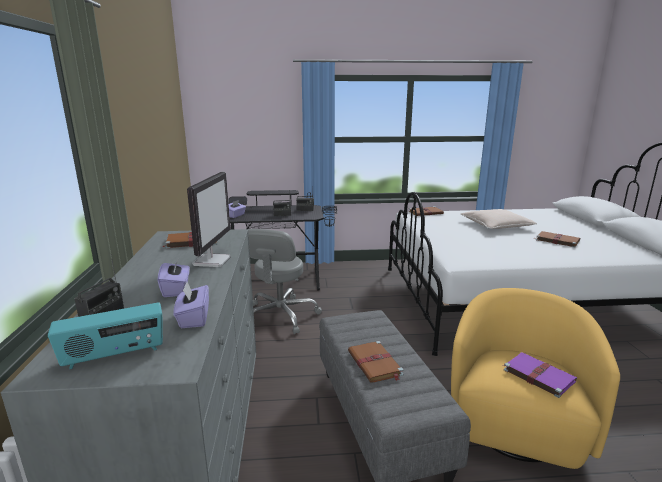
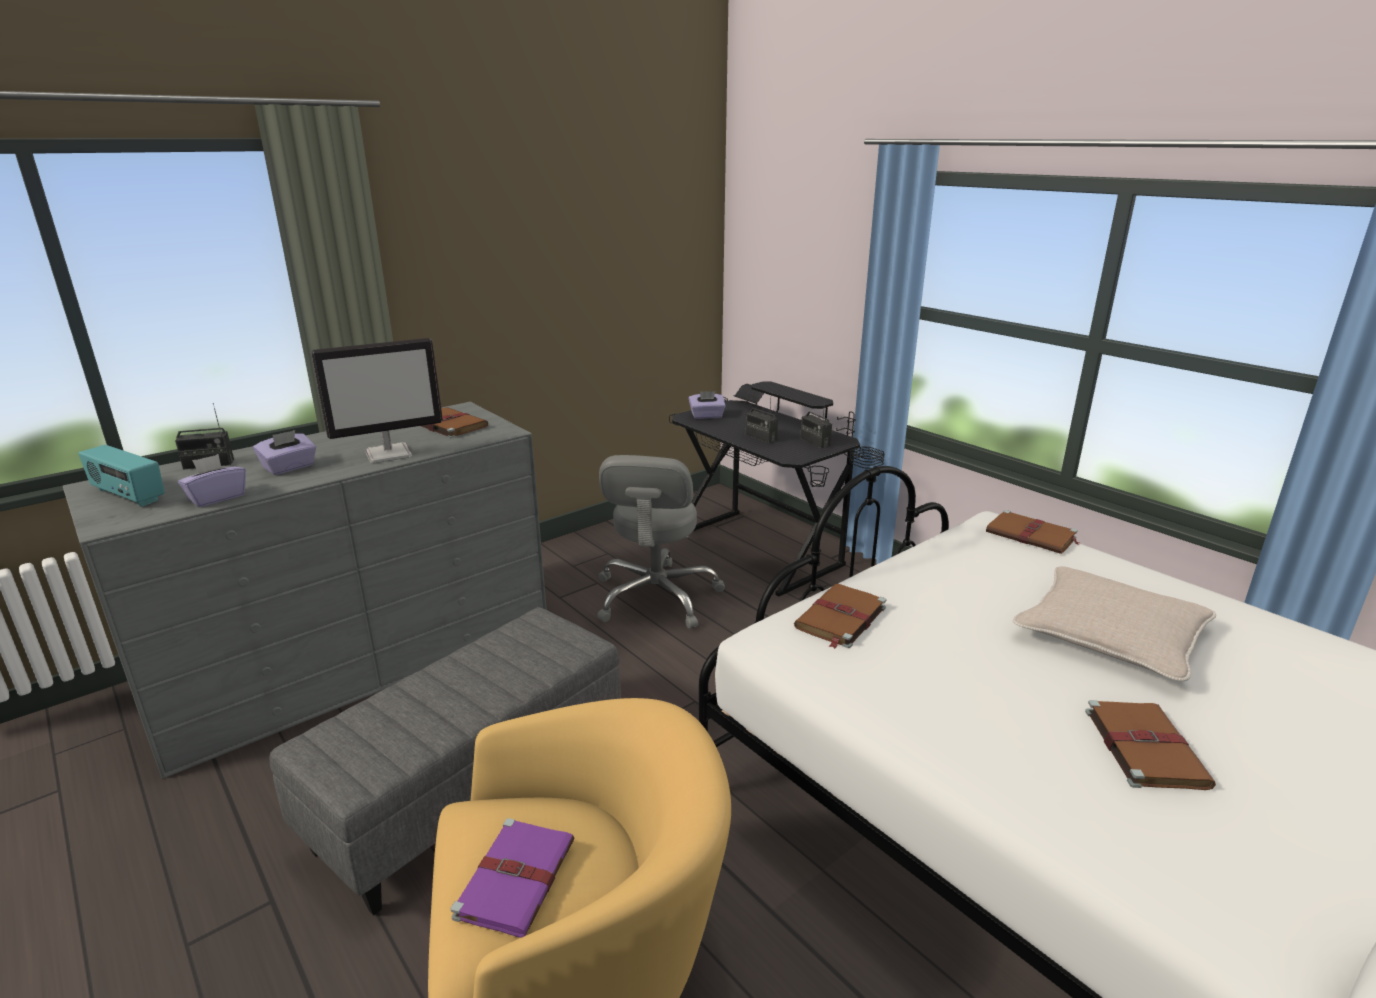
camera: 55 degrees right, 5 degrees up
(279, 317) = (655, 600): grey office chair -> grey office chair turned 60 degrees counterclockwise
(375, 364) = (434, 690): brown book -> brown book (840, 619)

